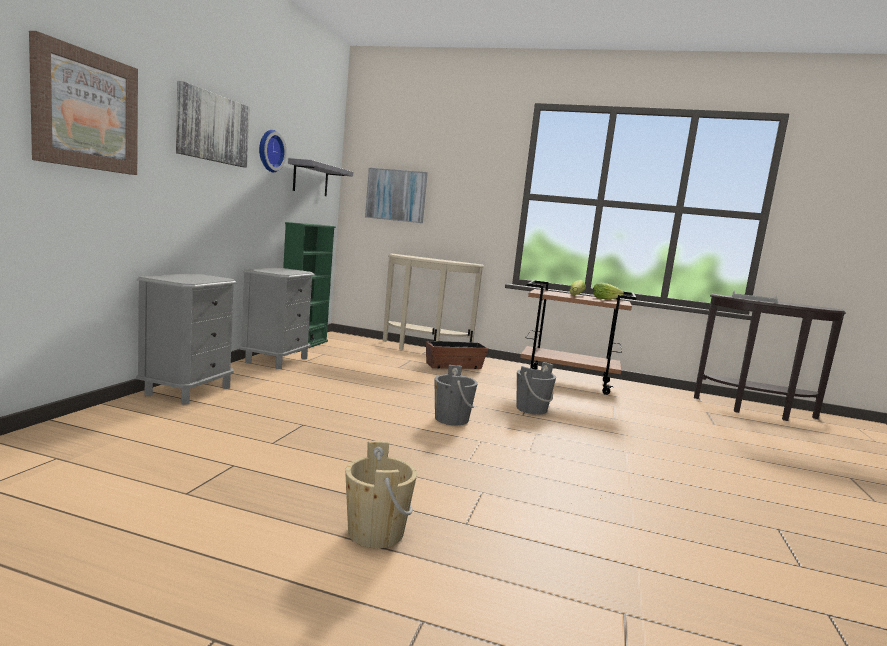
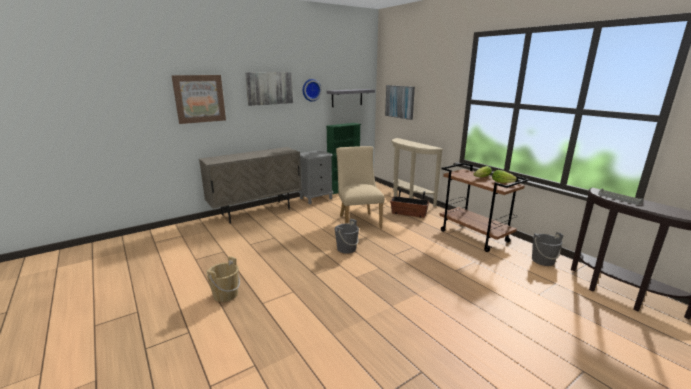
camera: 40 degrees right, 10 degrees up
(188, 391) = (256, 212): grey nightstand -> beige cabinet
(402, 382) = (358, 220): none -> beige chair
(531, 409) = (406, 252): grey bucket -> grey bucket (542, 260)

